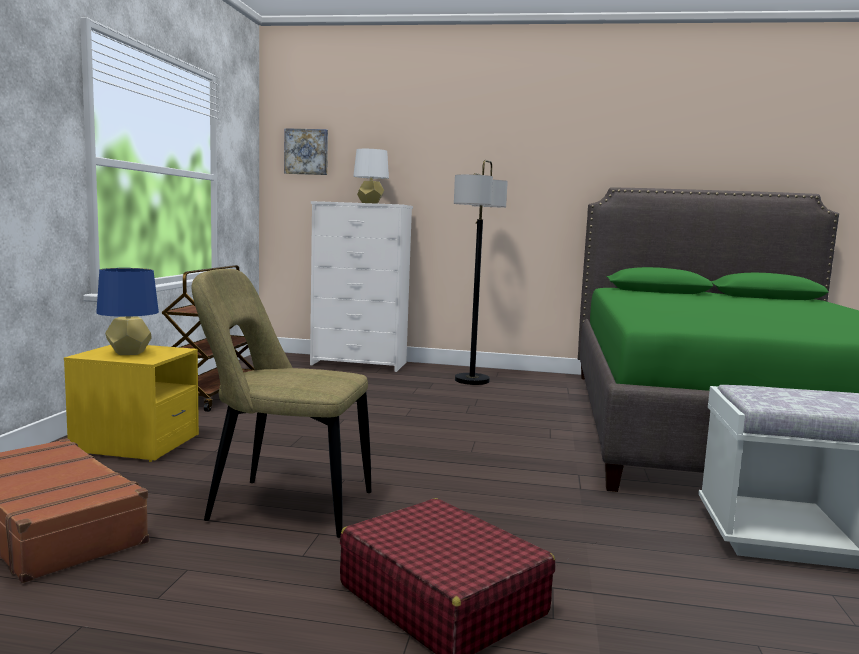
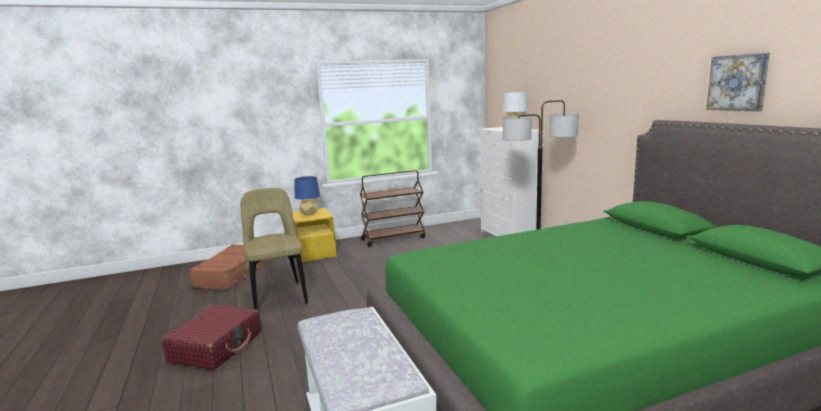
camera: 60 degrees right, 5 degrees up
(306, 152) = (501, 92): picture -> picture (738, 82)

